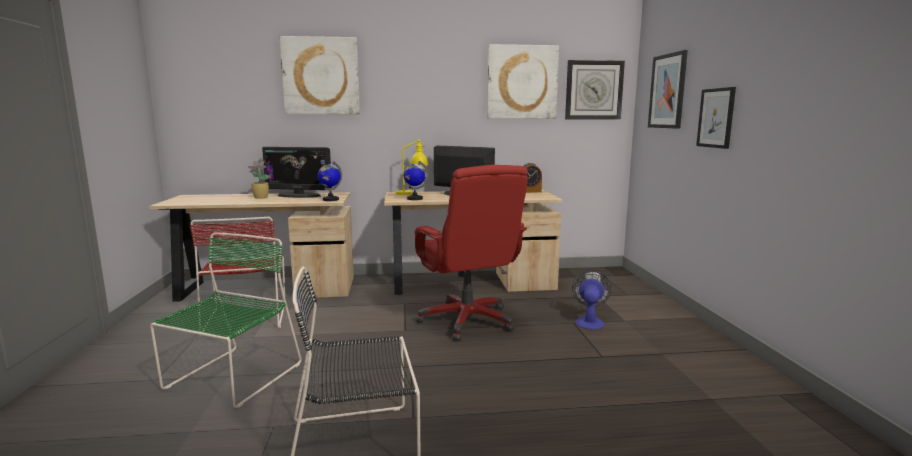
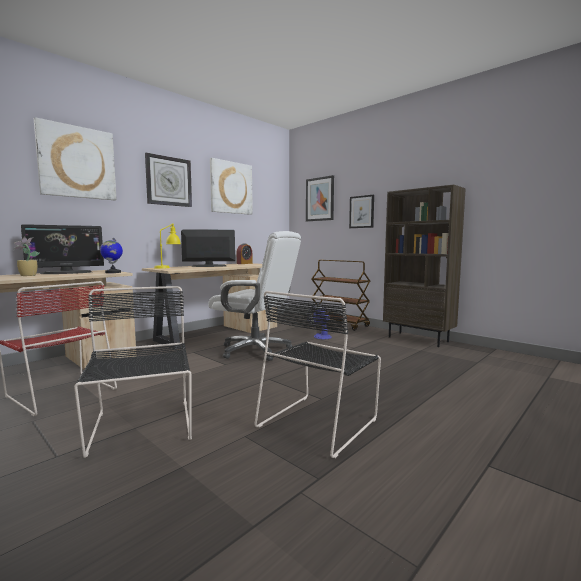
camera: 40 degrees left, 5 degrees down
(231, 378) = (142, 427): green chair -> black chair
(414, 199) = (183, 269): globe -> none
(467, 320) = (256, 350): red office chair -> white office chair
(594, 90) = (269, 197): wall clock -> wall clock (168, 181)
(659, 307) = (339, 324): none -> brown cart
(753, 376) = (418, 339): none -> brown bookcase

